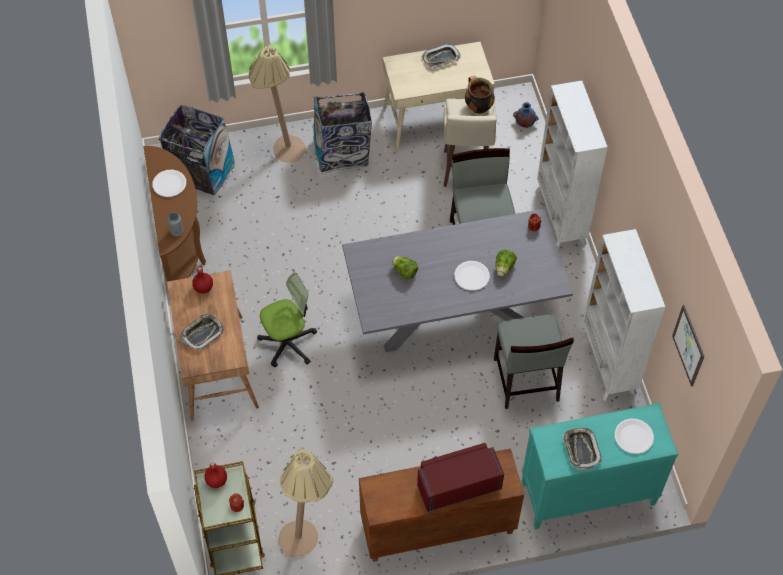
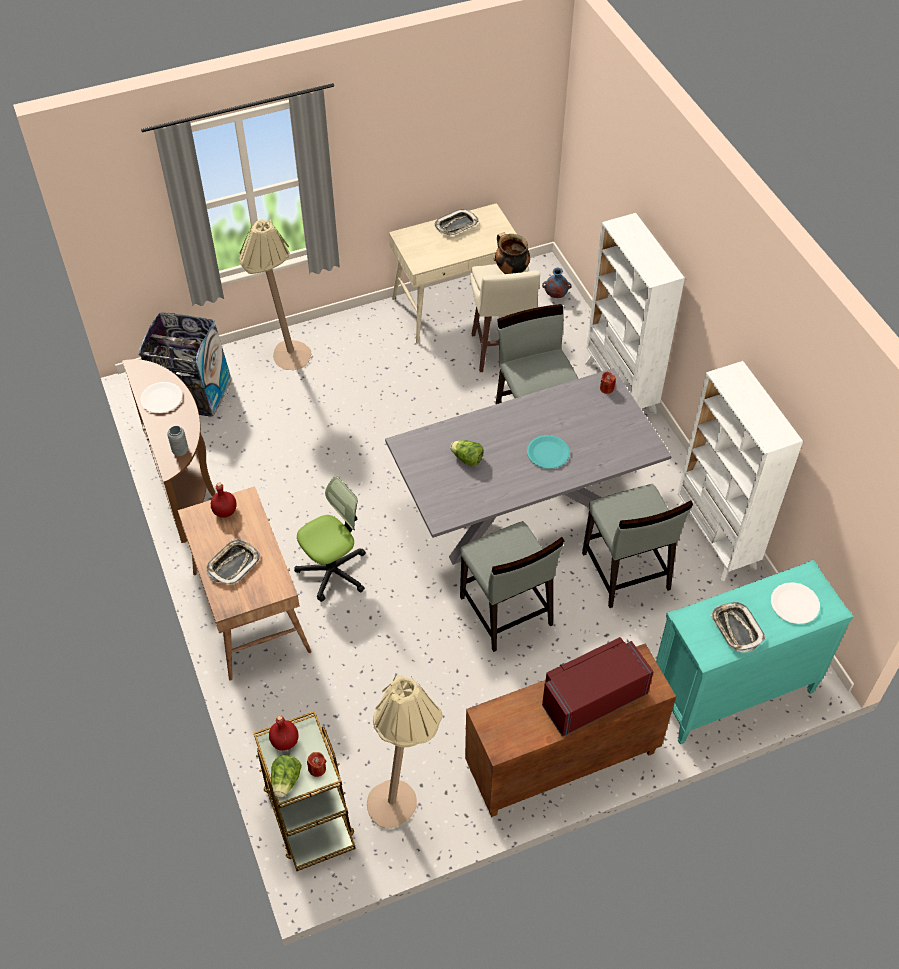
camera: 10 degrees left, 5 degrees down
(342, 153) = (355, 352): trash can -> none
(420, 399) = (506, 612): none -> grey chair
(472, 276) = (548, 453): white plate -> turquoise plate
(504, 268) = (584, 438): lettuce -> lettuce (286, 781)
(688, 345) = (844, 481): picture -> none

